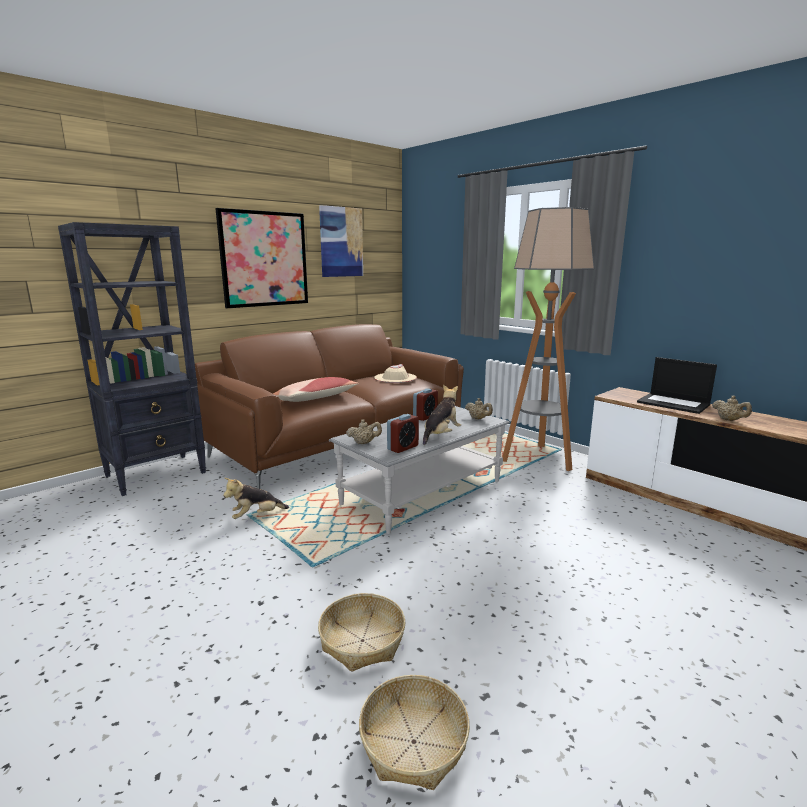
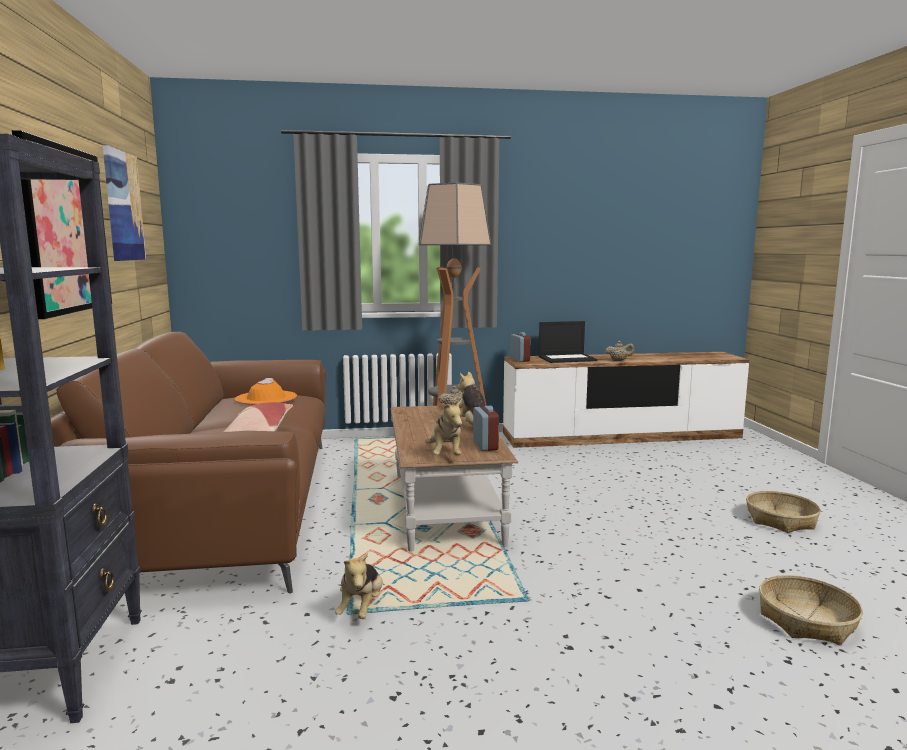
camera: 55 degrees left, 5 degrees down
(362, 640) = (674, 608): basket -> basket (780, 520)
(364, 443) = (445, 455): beige teapot -> plush toy
(395, 378) = (266, 398): beige hat -> orange hat
(423, 492) = (445, 507): grey coffee table -> brown coffee table
(425, 417) = (412, 421): alarm clock -> alarm clock (519, 359)

